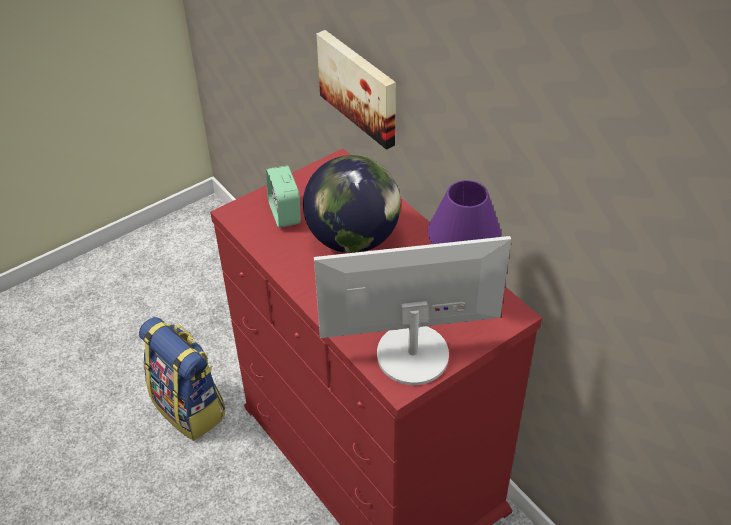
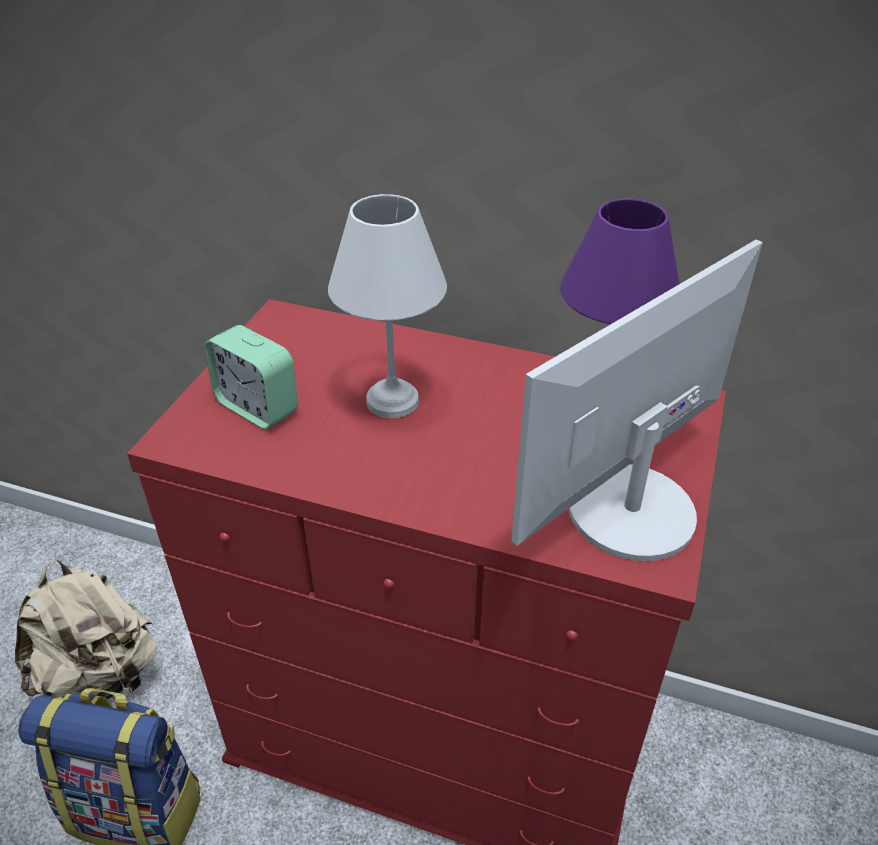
camera: 35 degrees left, 5 degrees down
(211, 327) = (100, 676): none -> beige backpack
(353, 239) = (394, 399): globe -> white table lamp
(360, 87) = (283, 182): picture -> none

